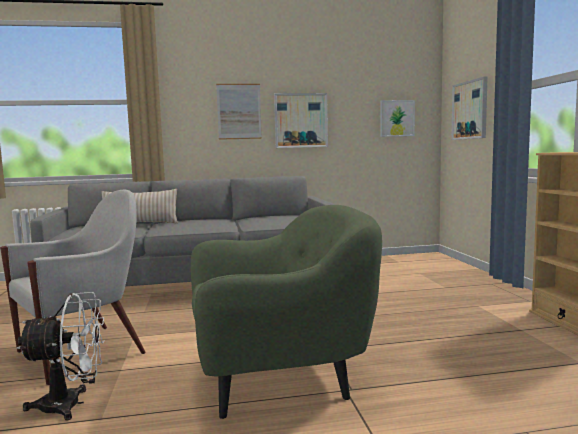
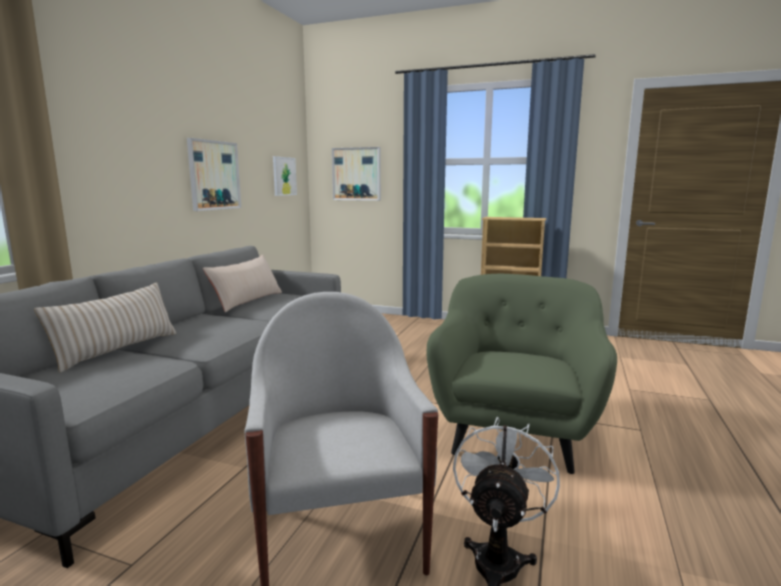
camera: 60 degrees left, 5 degrees up
(239, 111) = (151, 159): picture -> none
(267, 216) = (247, 301): none -> beige pillow

